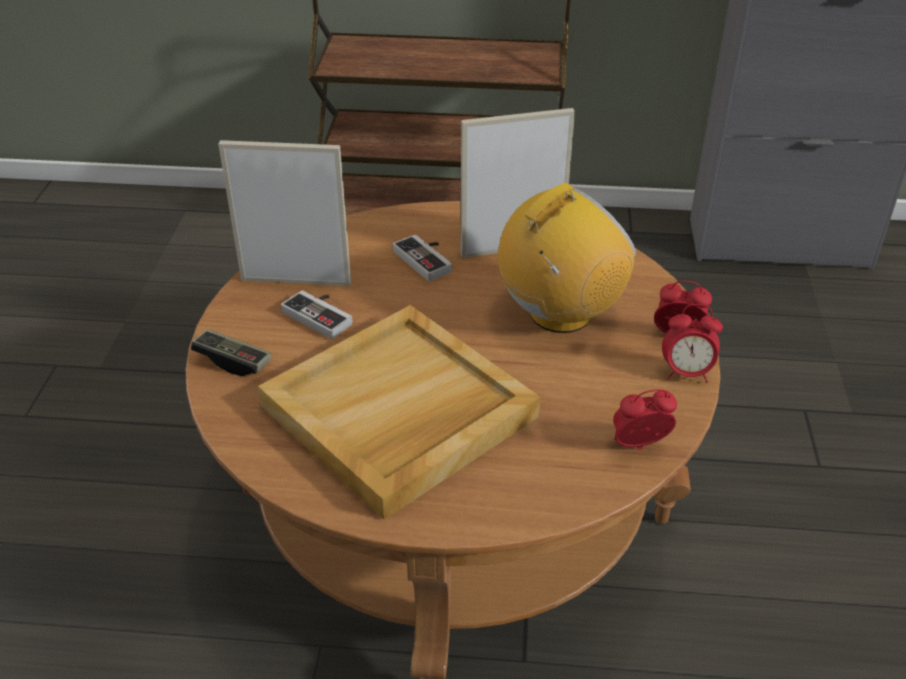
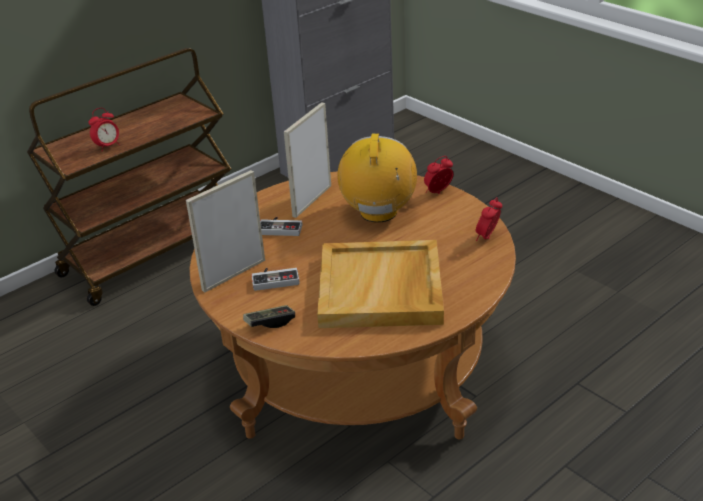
camera: 45 degrees left, 5 degrees down
(686, 373) = (462, 203): alarm clock -> alarm clock (108, 146)

